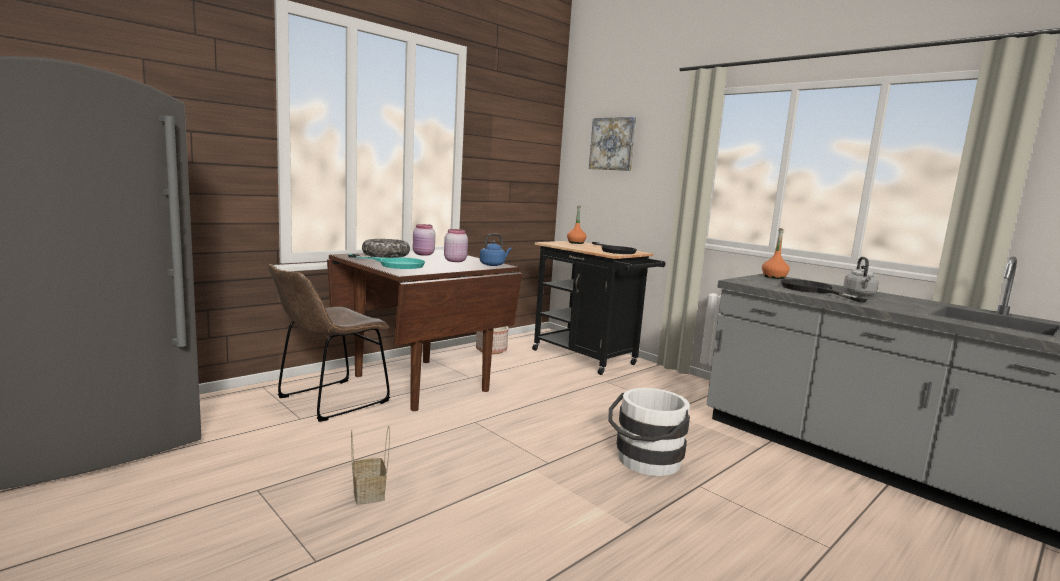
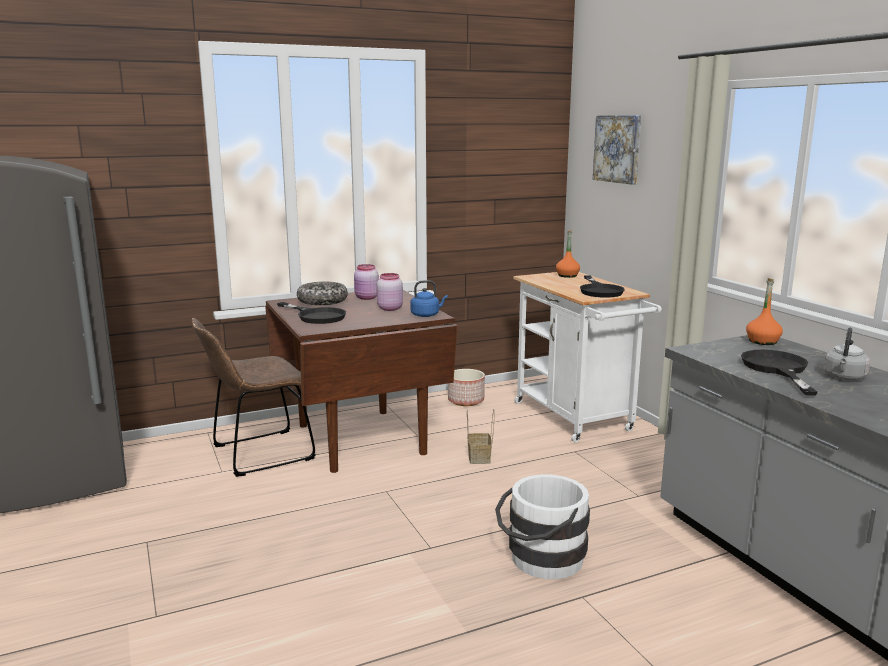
camera: 20 degrees right, 5 degrees up
(370, 494) = (236, 558): basket -> basket (480, 458)
(395, 264) = (316, 316): turquoise frying pan -> black frying pan
(589, 359) = (577, 419): black cart -> white cart

